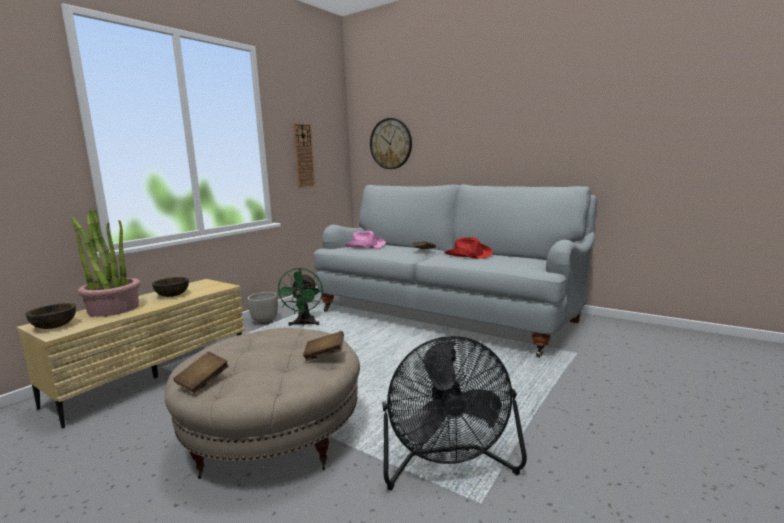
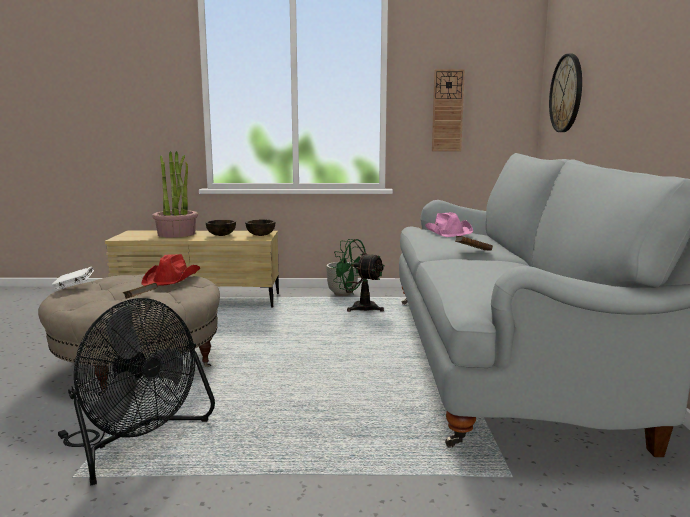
camera: 55 degrees right, 0 degrees up
(55, 326) = (131, 235): brown bowl -> brown bowl (261, 235)
(203, 382) = (74, 287): brown book -> white book
(304, 324) = (358, 307): green fan -> green fan turned 60 degrees clockwise
(443, 464) = (132, 443): black fan -> black fan turned 105 degrees counterclockwise
(467, 254) = (492, 267): red hat -> red hat (172, 278)

